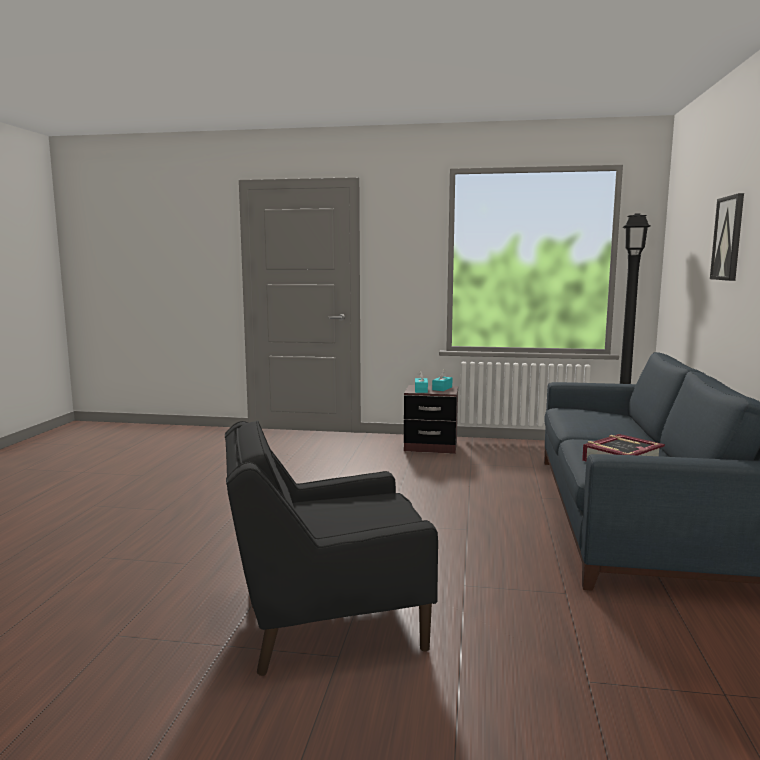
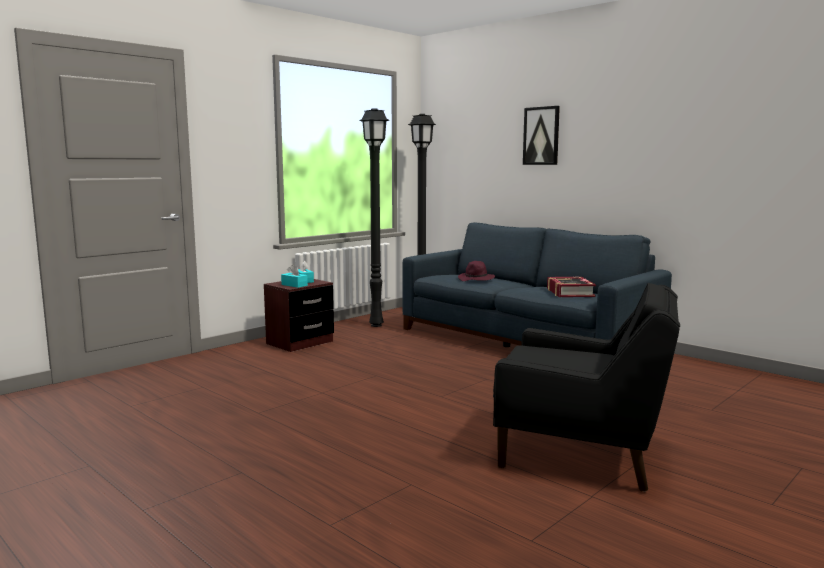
camera: 55 degrees left, 0 degrees up
(327, 619) = (582, 452): black armchair -> black armchair turned 90 degrees counterclockwise
(532, 452) = (376, 325): none -> black floor lamp
(587, 421) = (476, 279): none -> purple hat

